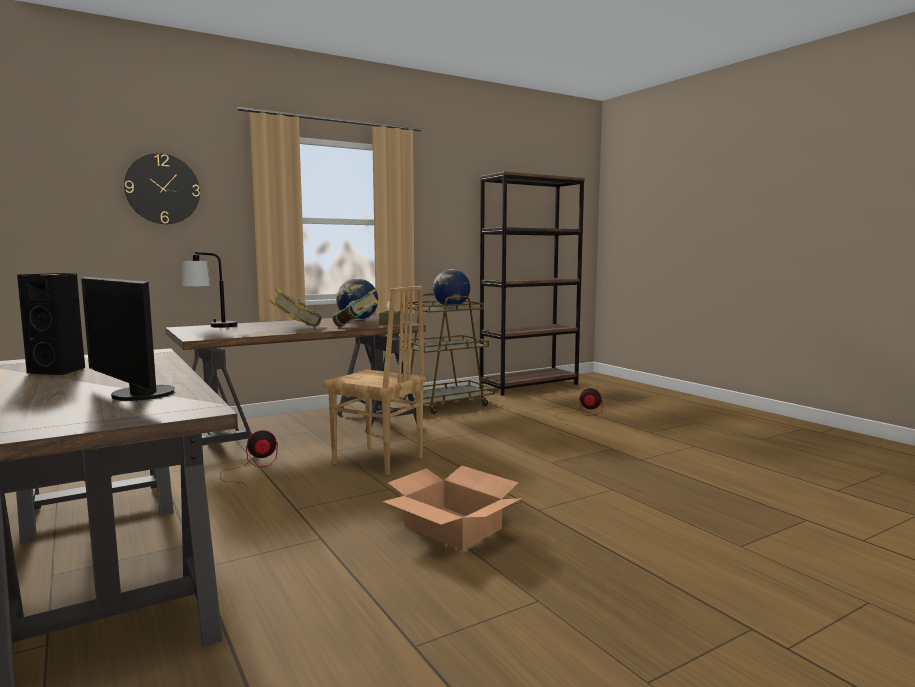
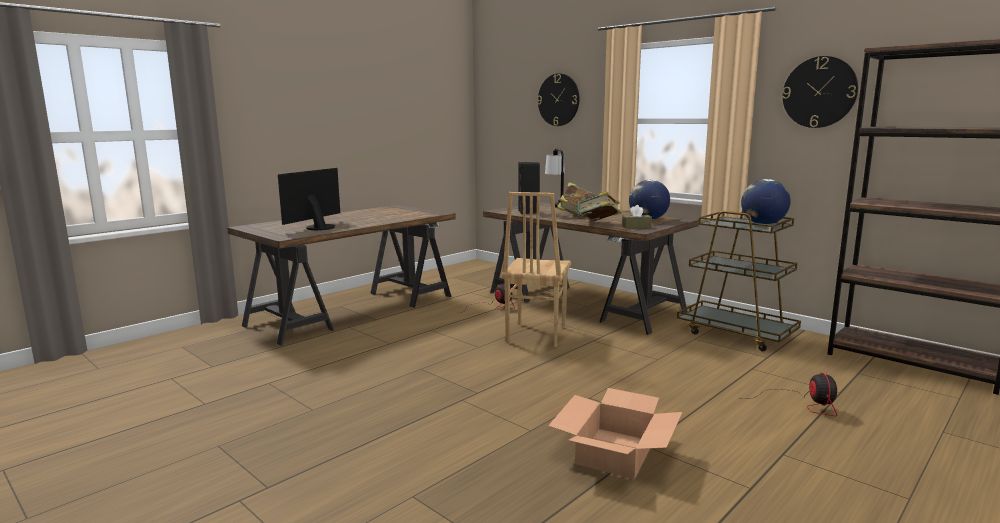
camera: 75 degrees right, 5 degrees up
(59, 371) = (375, 213): black speaker -> black speaker (528, 212)
(445, 201) = (819, 92): none -> wall clock
(452, 527) = (416, 374): cardboard box -> cardboard box (615, 452)

